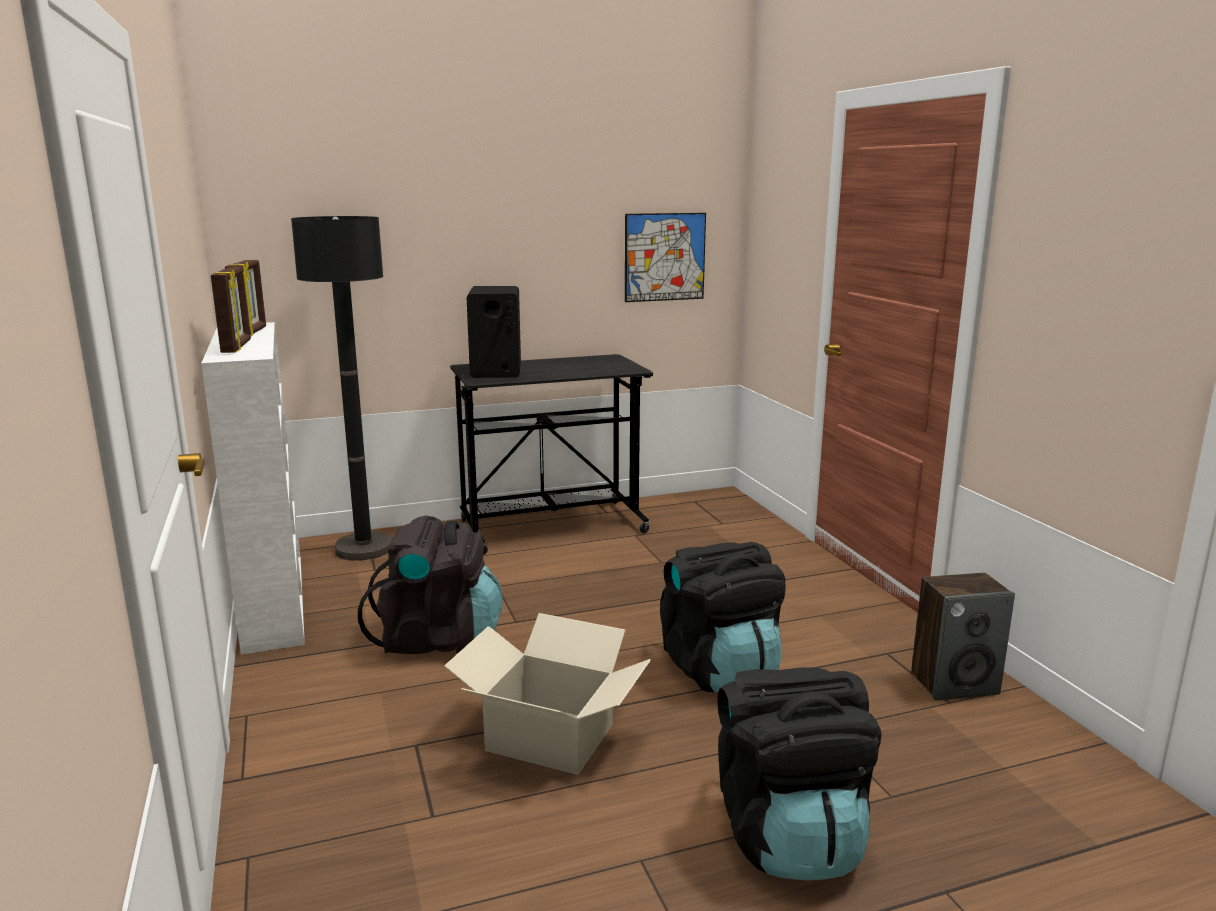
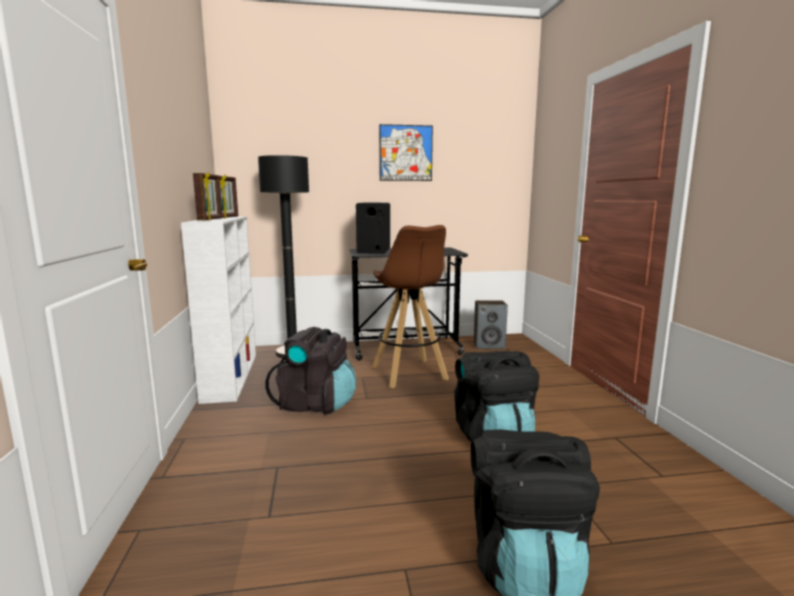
camera: 10 degrees right, 5 degrees down
(550, 736) = (366, 471): cardboard box -> none
(571, 574) = (409, 374): none -> brown stool
(664, 257) = (480, 190): picture -> picture (405, 153)
(954, 683) = (667, 463): speaker -> speaker (489, 345)

